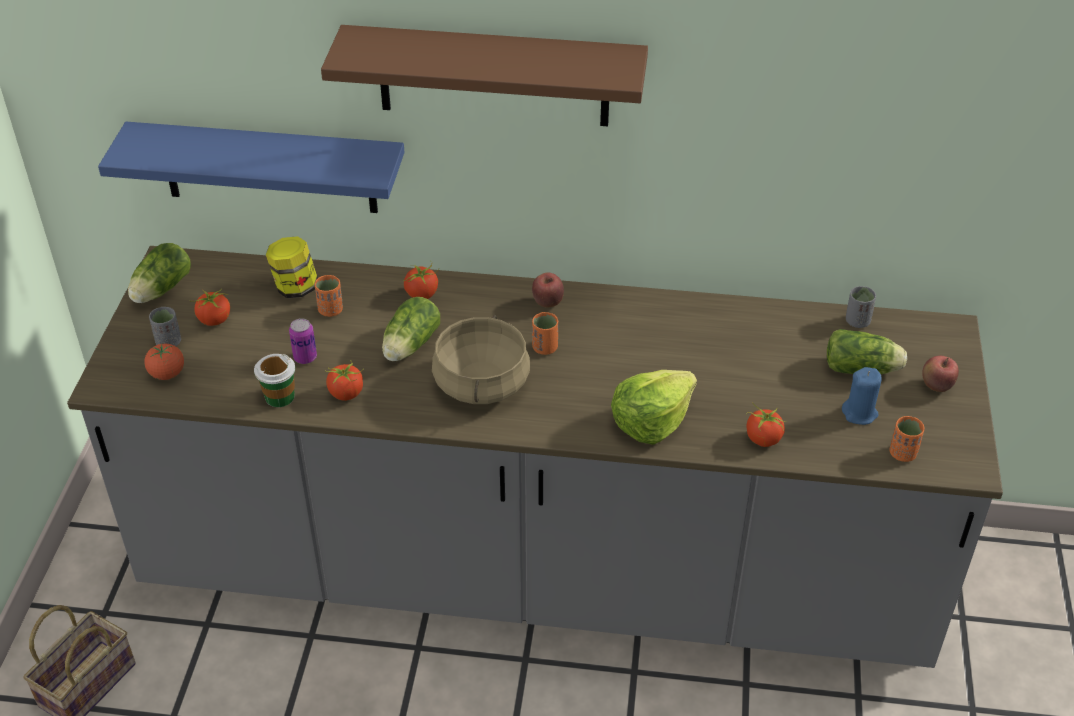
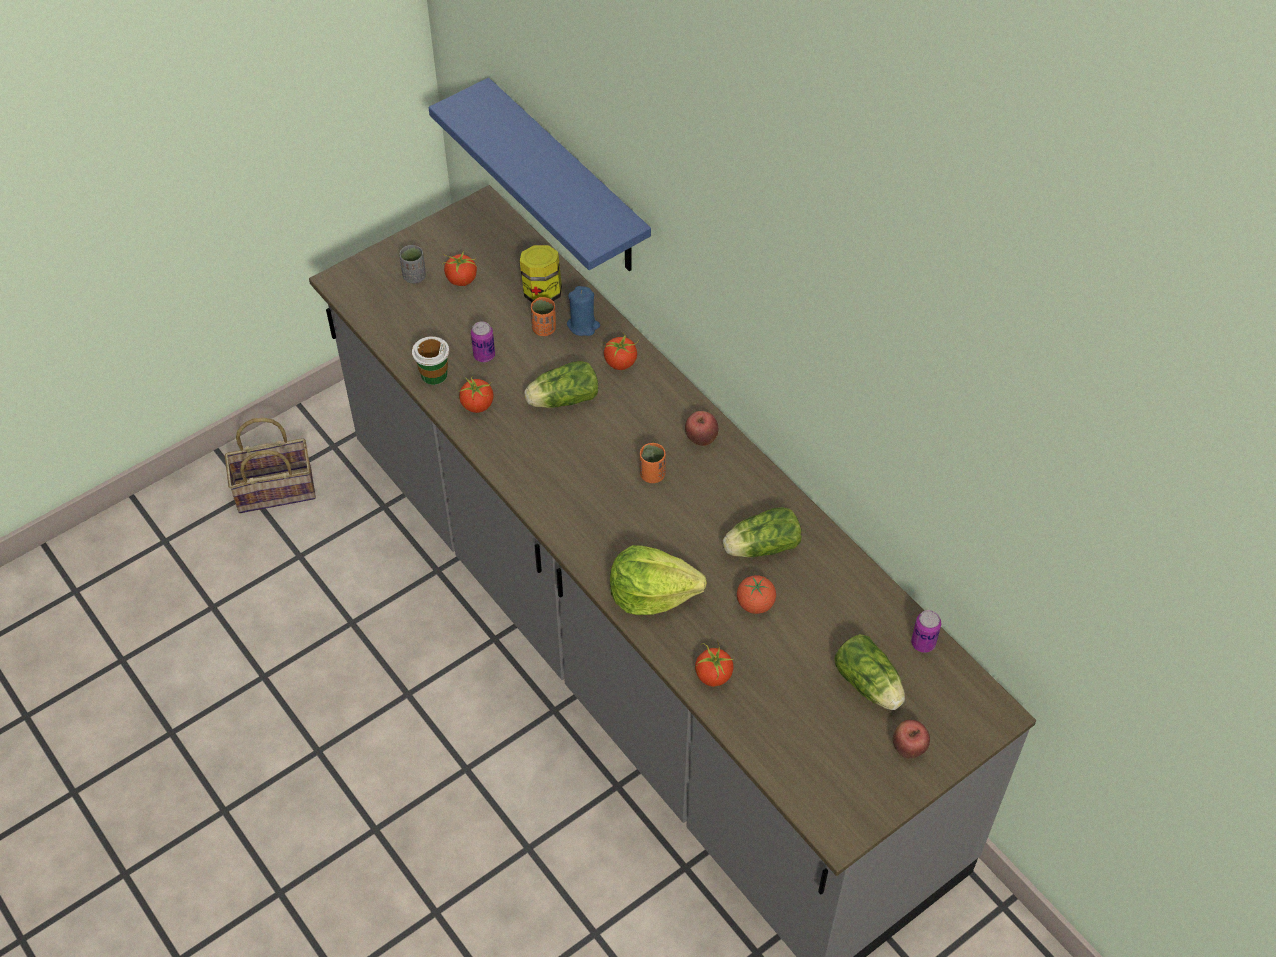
camera: 45 degrees right, 10 degrees up
(160, 290) = (454, 228): lettuce -> lettuce (759, 547)
(167, 374) = (387, 302): tomato -> tomato (755, 604)
(482, 383) = (574, 469): beige cooking pot -> none
(493, 76) = (712, 220): brown shelf -> none
(857, 321) = (923, 643): grey cup -> can
(859, 413) = (815, 717): blue candle -> blue candle (583, 325)
(902, 453) = (802, 776): orange cup -> none

